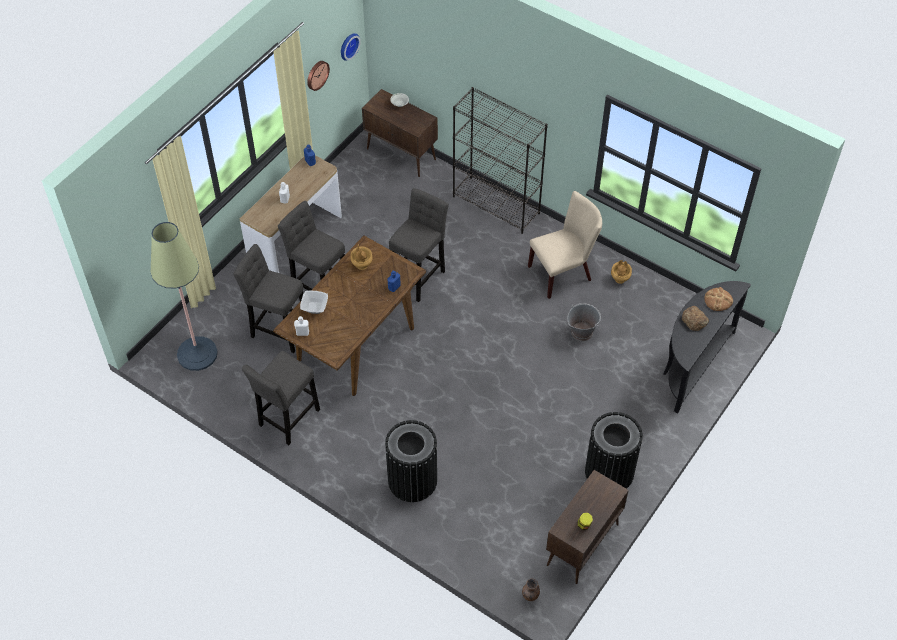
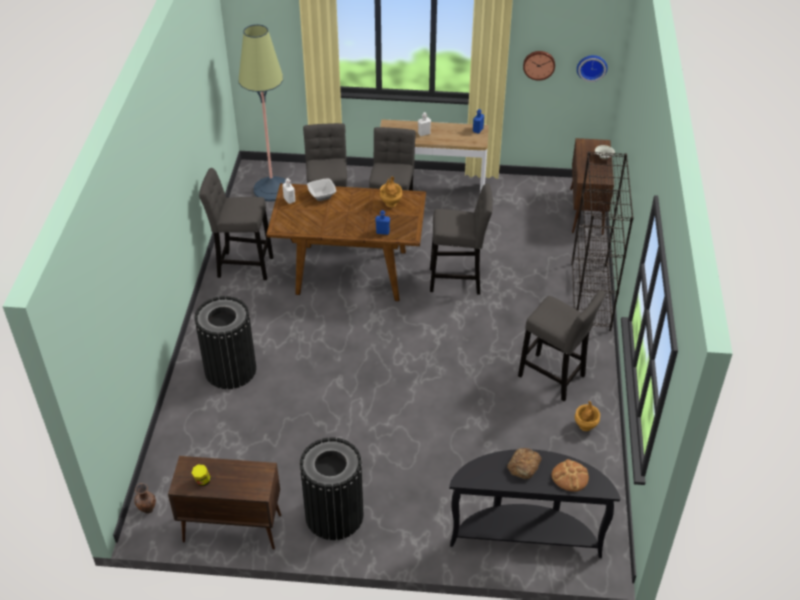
camera: 60 degrees right, 10 degrees down
(563, 272) = (554, 378): beige chair -> grey stool
(581, 332) = (492, 422): grey bucket -> none

